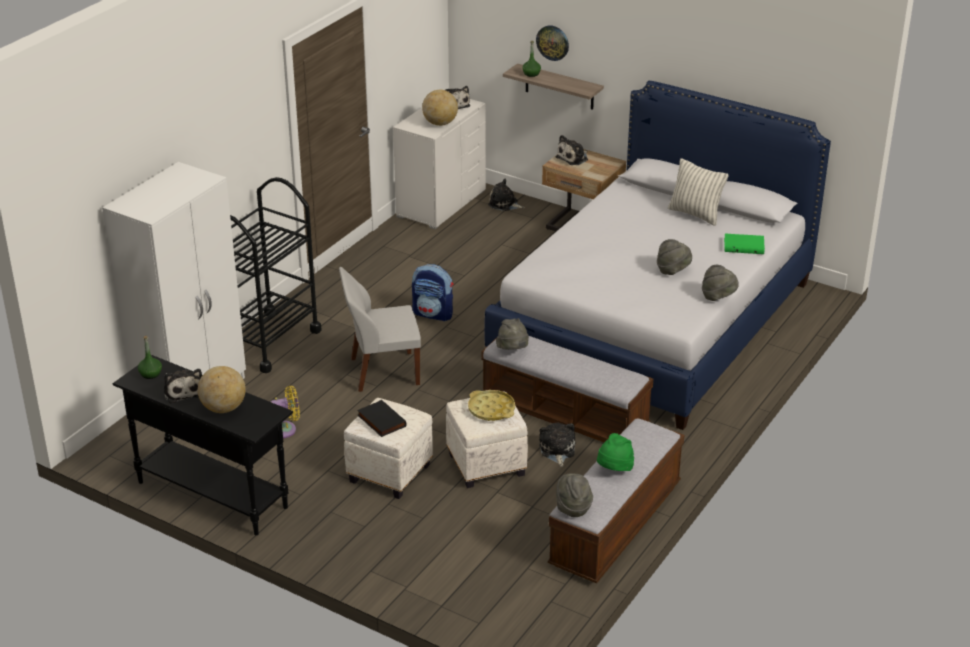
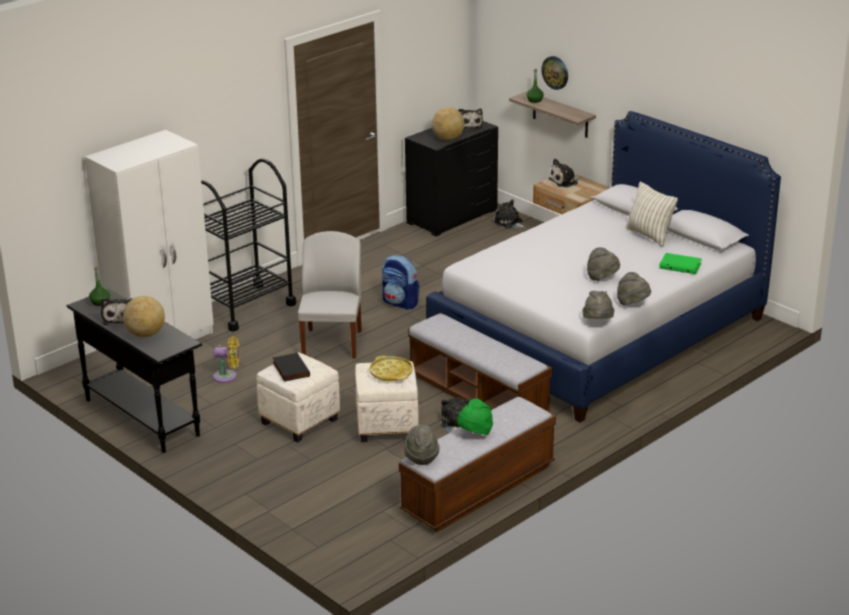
camera: 15 degrees right, 5 degrees down
(382, 372) = (332, 342): white chair -> white chair turned 90 degrees clockwise
(440, 203) = (451, 216): white dresser -> black dresser
(513, 351) = (434, 330): grey hat -> grey hat (598, 322)

